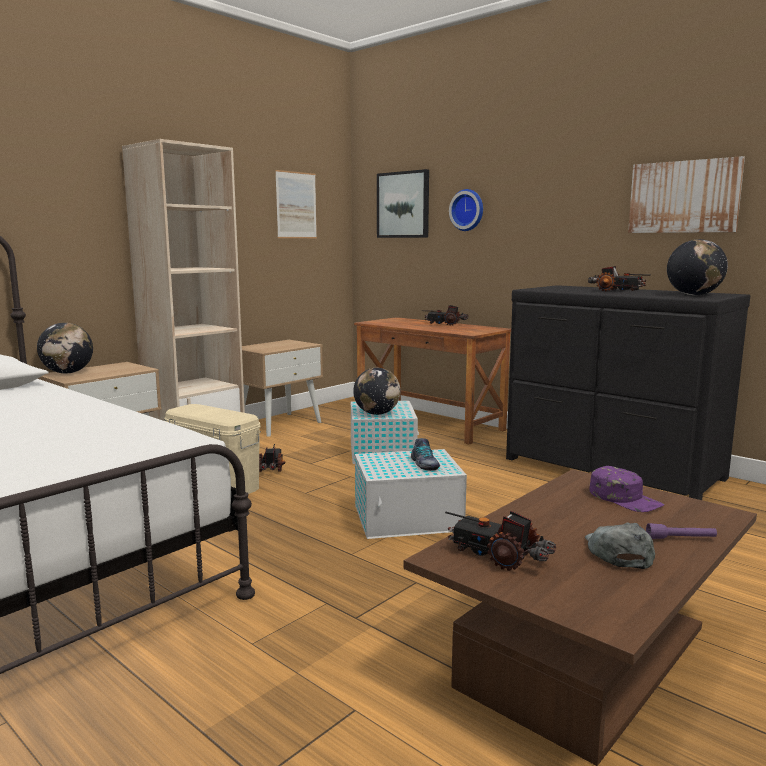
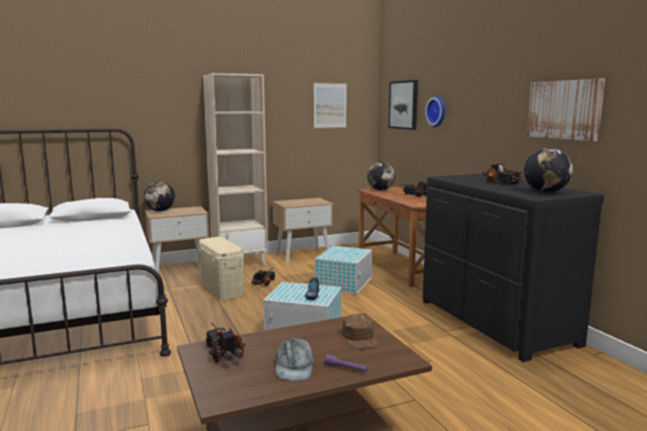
camera: 25 degrees right, 0 degrees up
(377, 413) = (336, 256): globe -> globe (380, 189)
(618, 551) = (294, 367): grey cap -> grey cap turned 150 degrees clockwise
(625, 498) = (360, 338): purple cap -> brown cap

